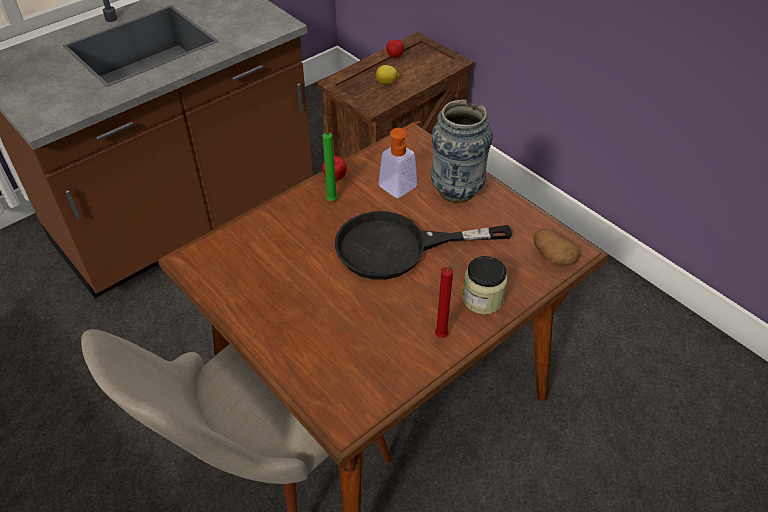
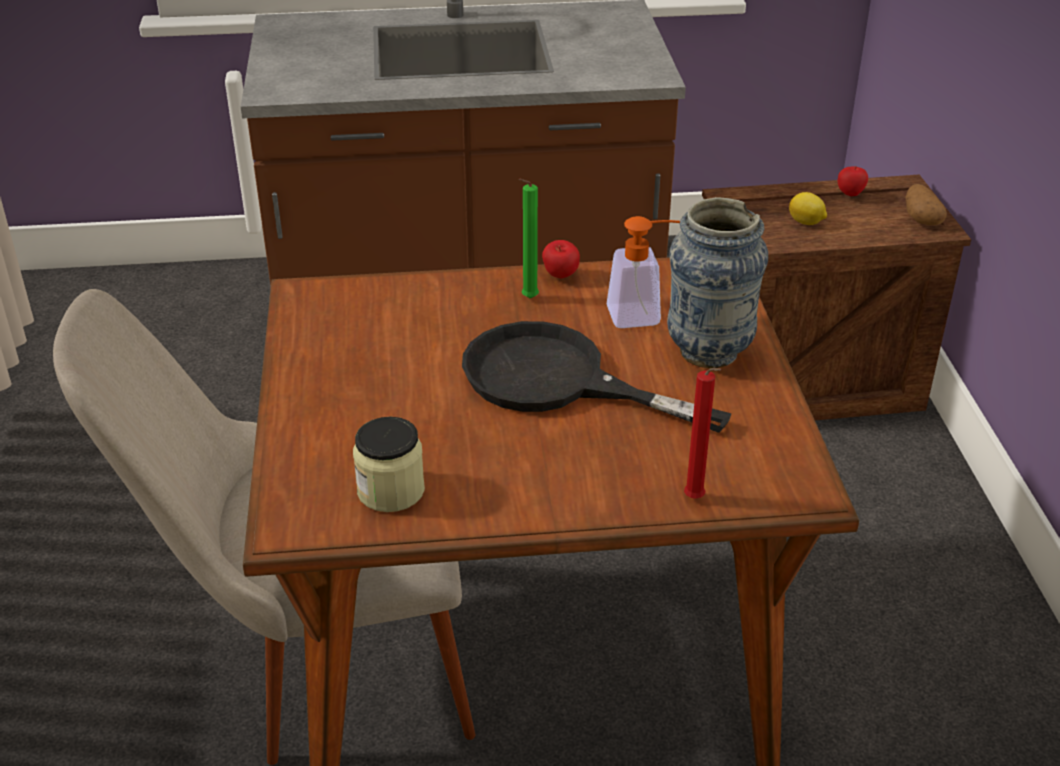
camera: 35 degrees right, 10 degrees down
(443, 336) = (505, 500): red candle -> red candle (696, 500)
(482, 299) = (604, 484): jar -> jar (391, 491)
(552, 257) = (762, 482): potato -> potato (920, 218)

